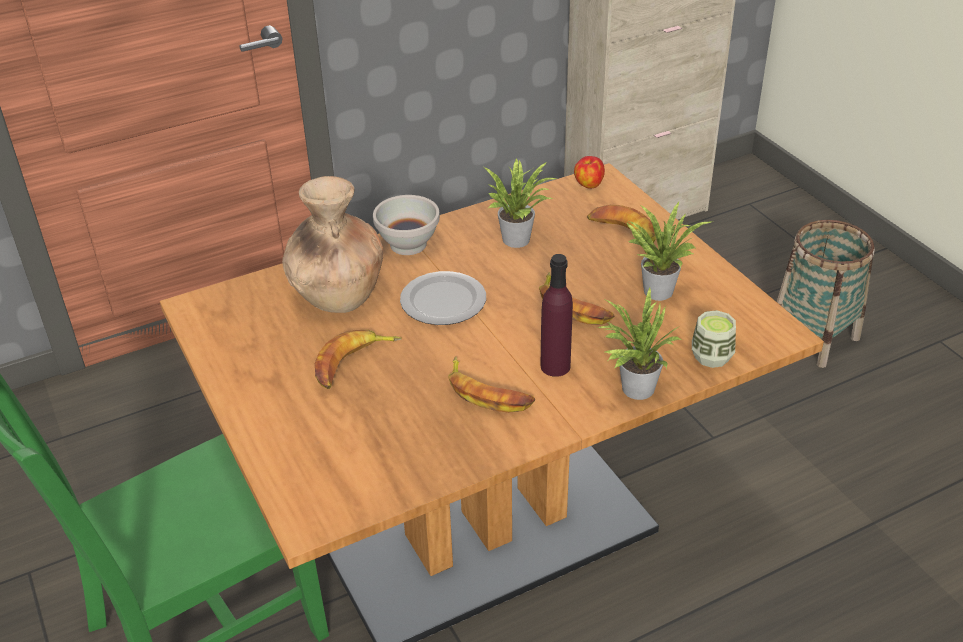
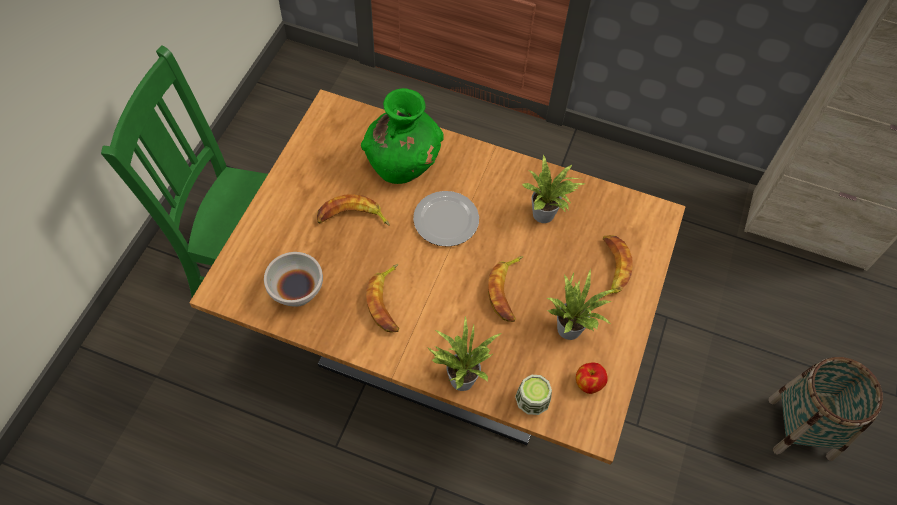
camera: 45 degrees right, 20 degrees up
(337, 293) = (403, 163): brown vase -> green vase
(408, 245) = (480, 163): white bowl -> white bowl (296, 293)
(555, 366) = (442, 320): purple bottle -> none
(588, 184) = (645, 211): apple -> apple (588, 383)

